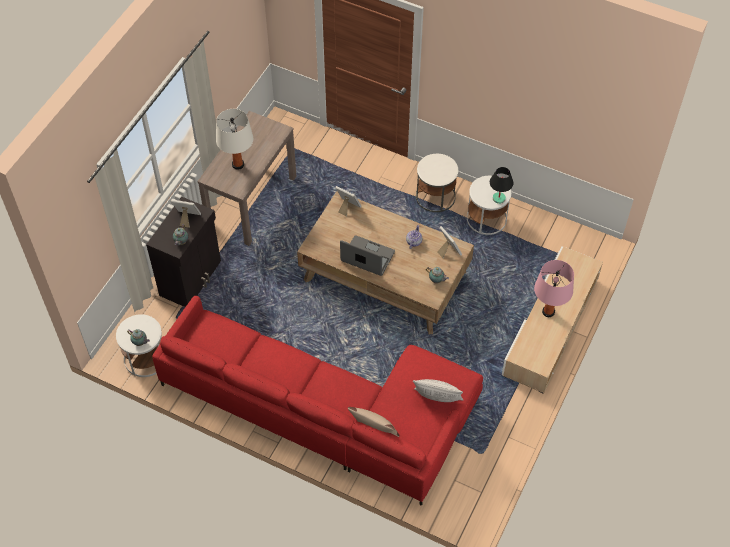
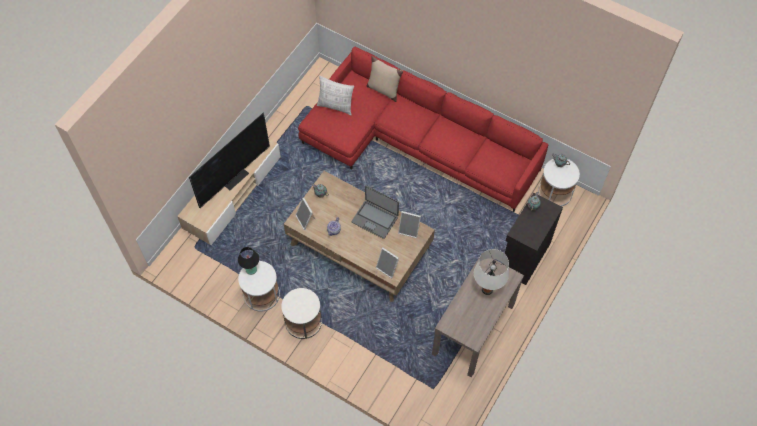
camera: 175 degrees left, 5 degrees up
(187, 218) = (529, 228): picture frame -> picture frame (409, 230)
(548, 312) = (234, 177): pink table lamp -> television

